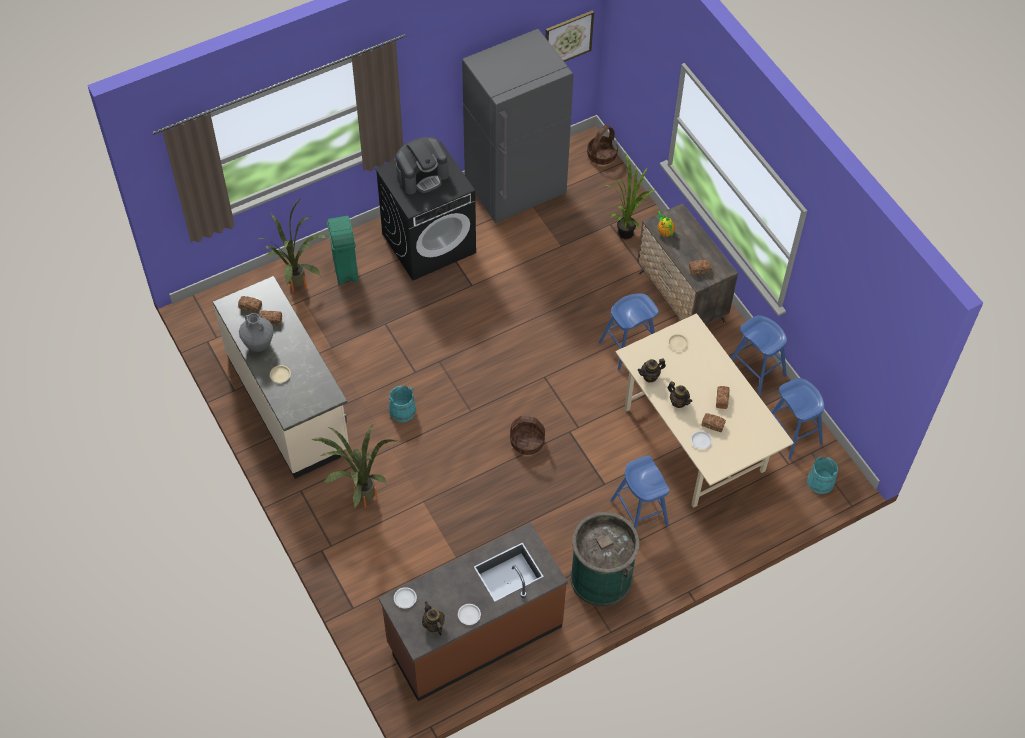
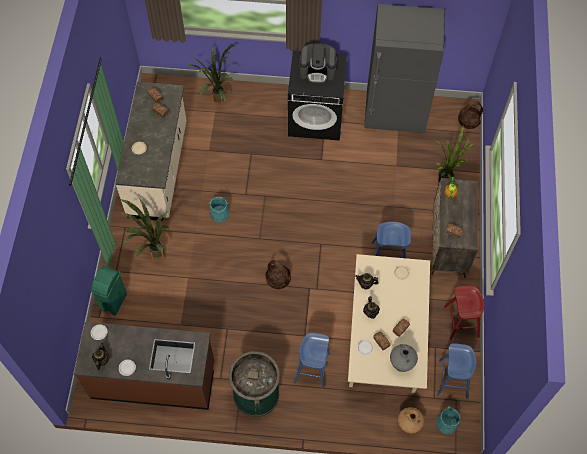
camera: 35 degrees right, 5 degrees up
(258, 344) = (142, 122): grey vase -> grey vase (401, 363)
(345, 271) = (253, 108): green trash can -> green trash can (114, 302)
(568, 39) = (469, 27): picture -> none
(756, 370) = (461, 321): blue stool -> red stool
(784, 507) = (409, 425): none -> brown vase

